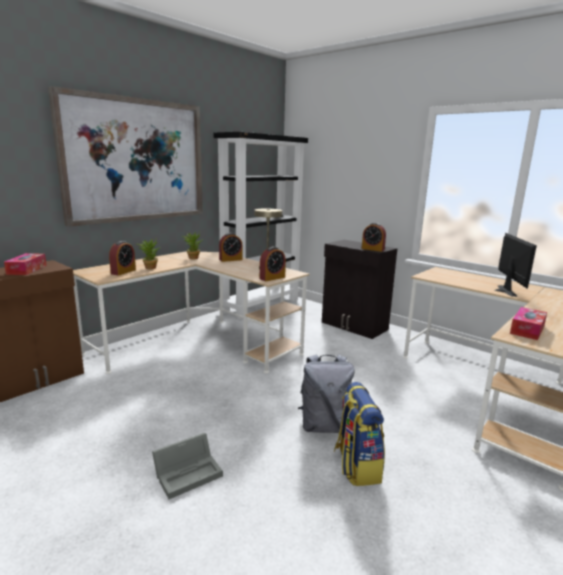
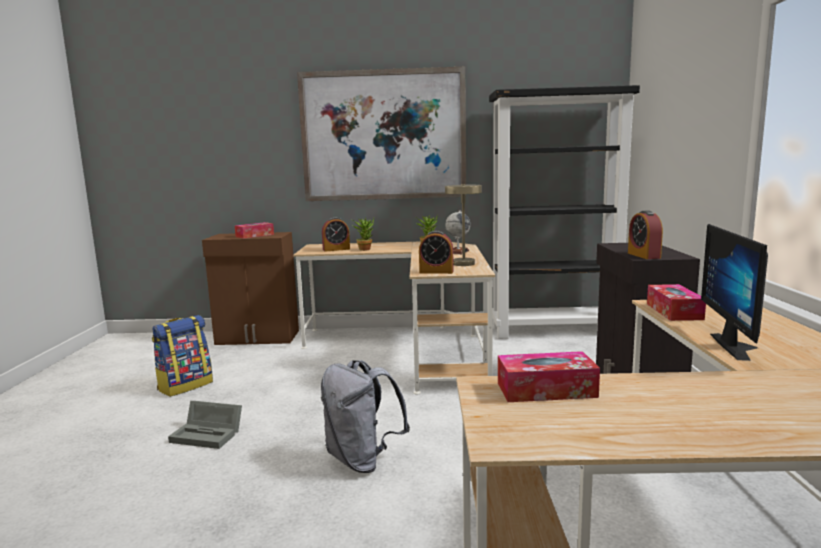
camera: 50 degrees right, 5 degrees down
(230, 259) = (458, 252): alarm clock -> globe
(356, 465) = (312, 505): backpack -> backpack (185, 386)
(441, 279) = (674, 311): none -> tissue box
(502, 290) = (739, 346): monitor -> monitor turned 135 degrees clockwise

